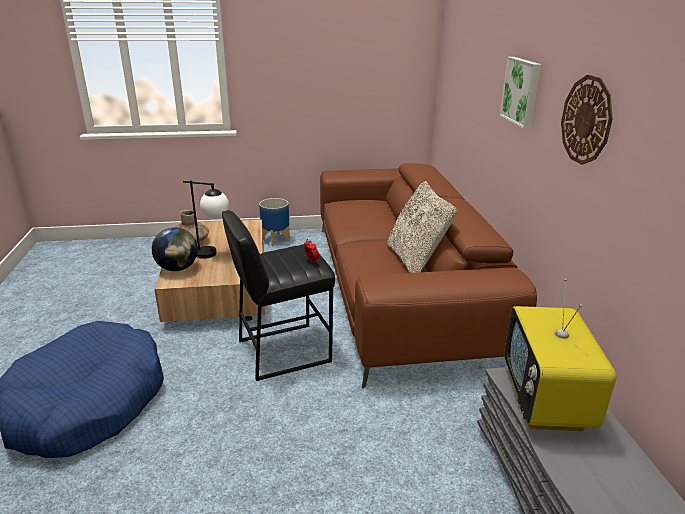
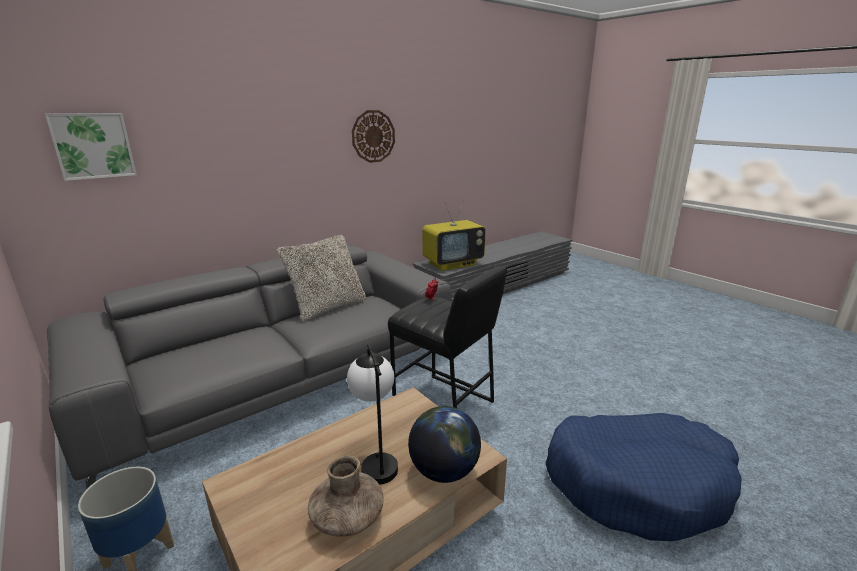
camera: 120 degrees left, 5 degrees down
(399, 287) = (280, 379): brown sofa -> grey sofa
(522, 91) = (289, 139): picture -> picture (93, 146)

